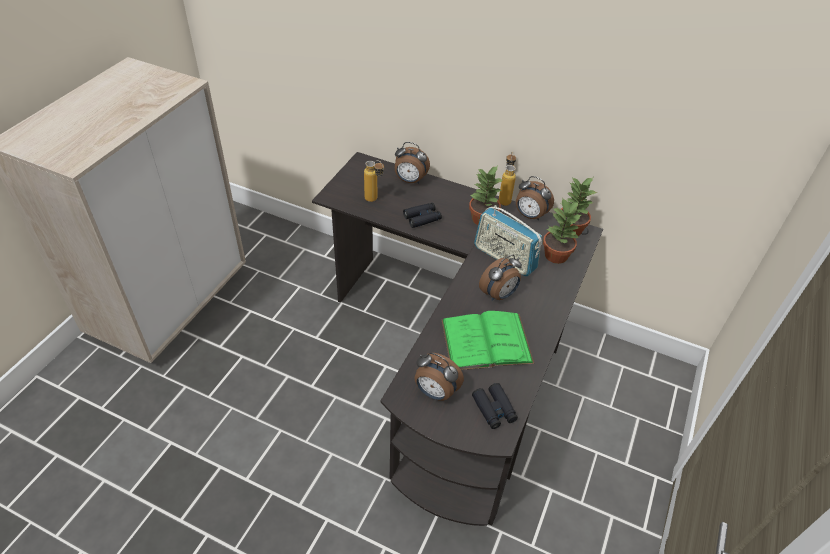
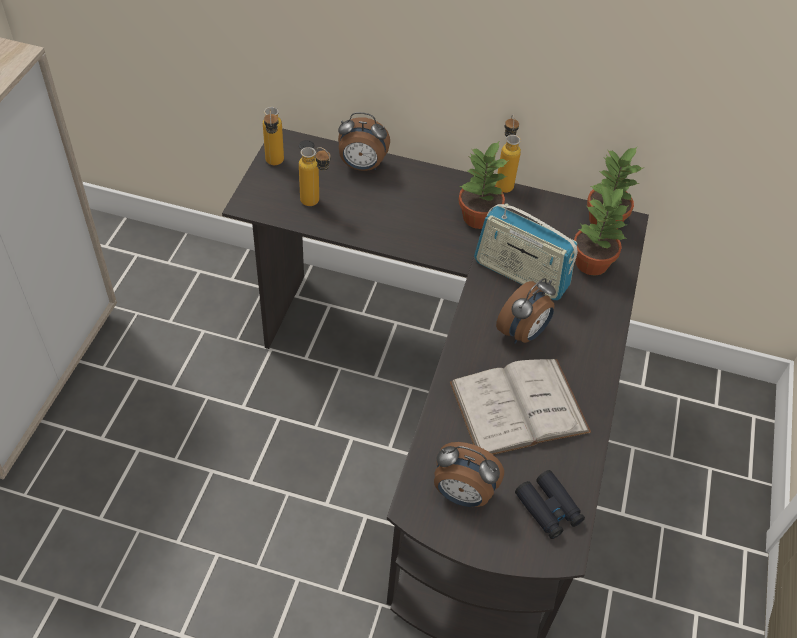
camera: 10 degrees left, 5 degrees up
(352, 175) = (274, 165): none -> bottle
(422, 218) = (391, 225): black binoculars -> none
(486, 341) = (519, 407): green book -> white book
(530, 216) = (544, 205): alarm clock -> none

